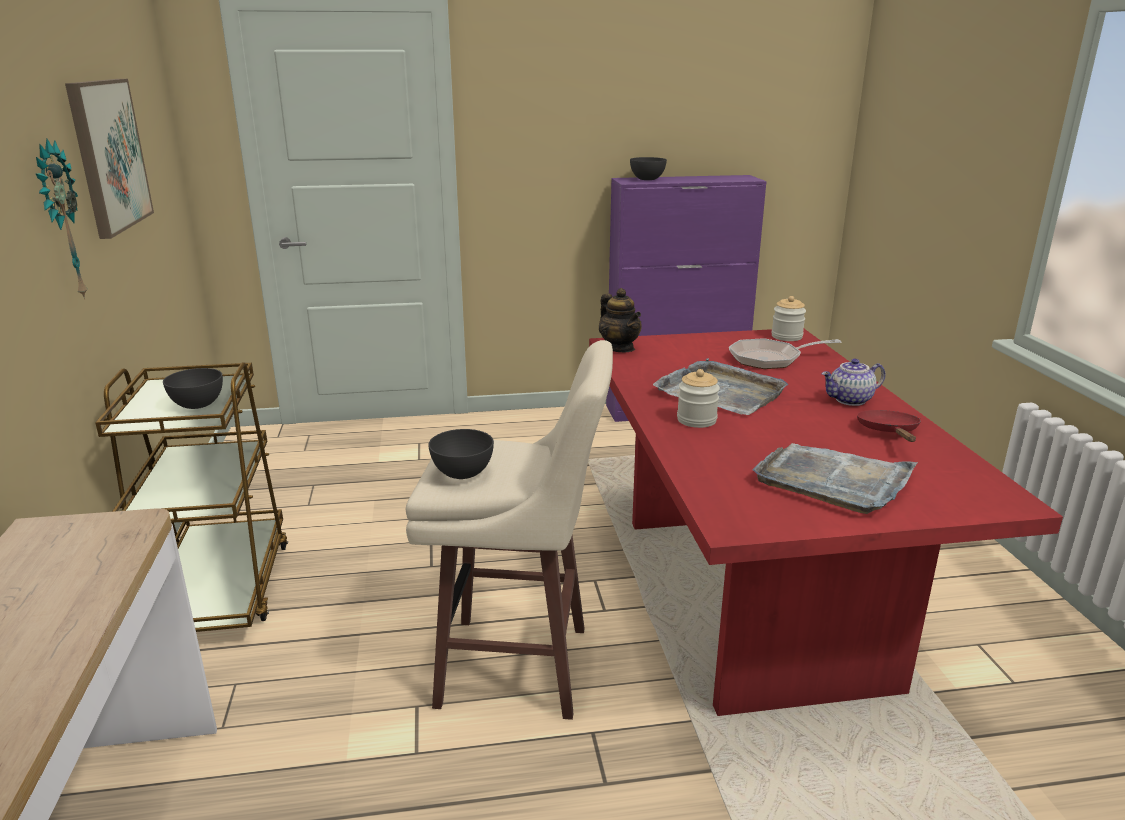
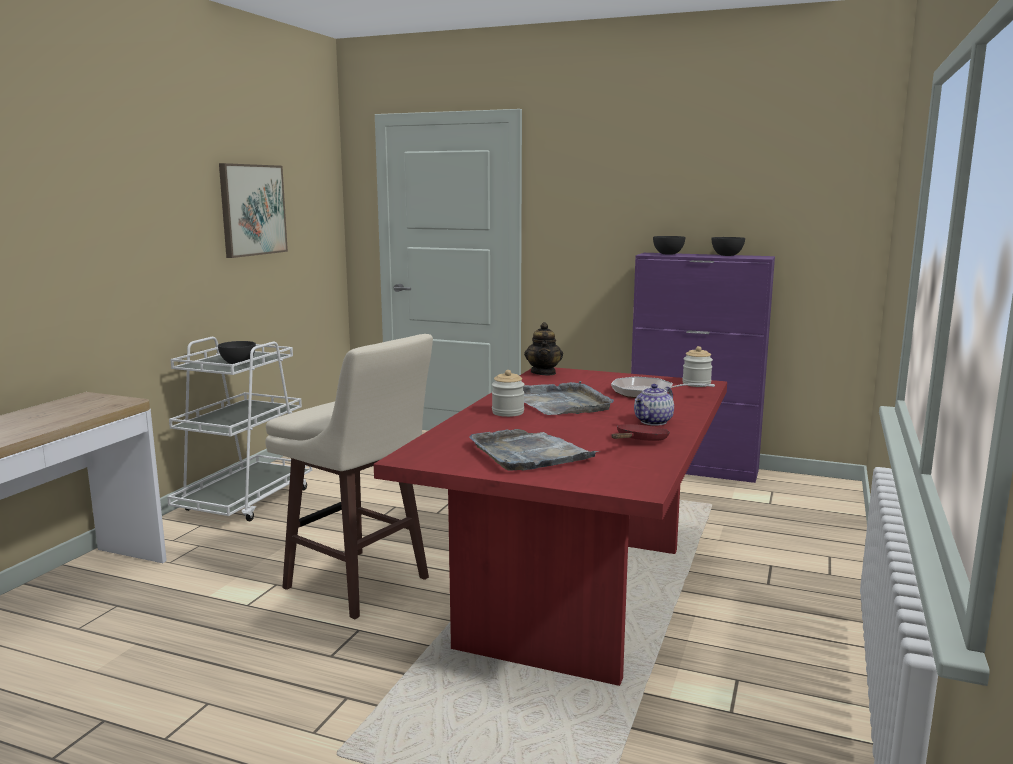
camera: 30 degrees right, 10 degrees down
(58, 222) = (187, 240): wall clock -> none
(220, 589) = (246, 501): brown cart -> white cart
(462, 473) = (314, 412): grey bowl -> grey bowl (727, 255)
(850, 400) = (654, 422): teapot -> teapot turned 60 degrees counterclockwise

